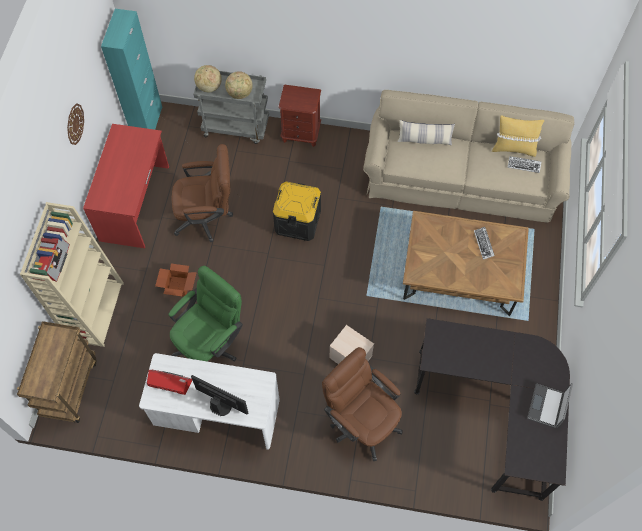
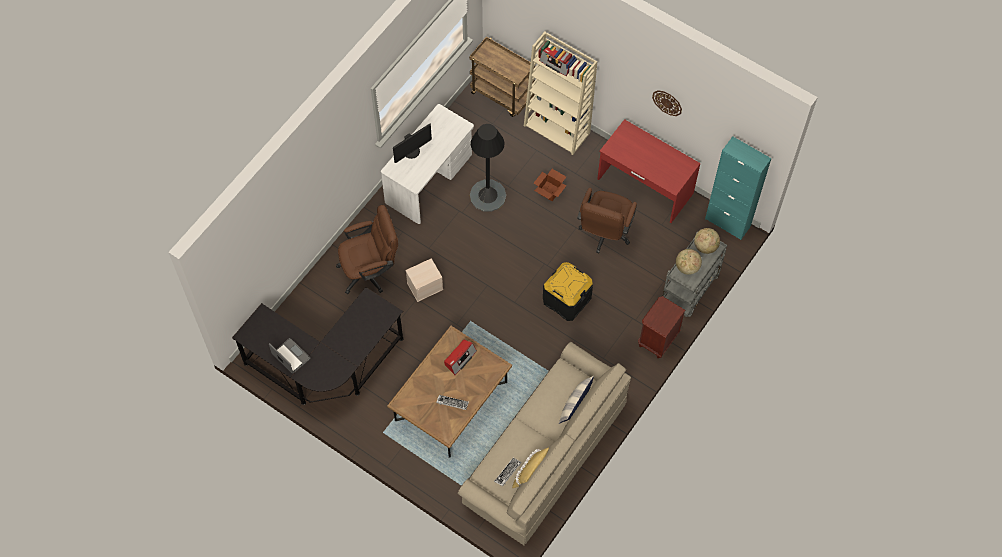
camera: 115 degrees right, 0 degrees up
(170, 383) = (445, 127): radio -> radio (460, 358)
(211, 343) = (488, 196): green office chair -> black floor lamp

